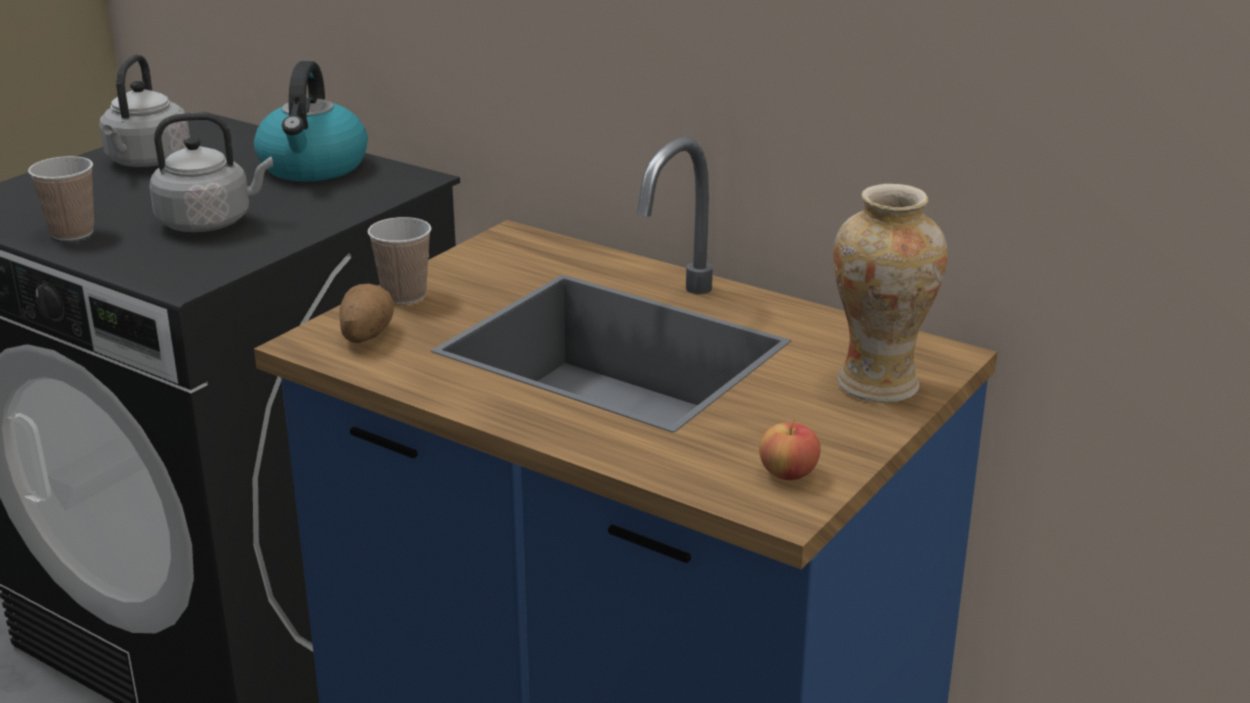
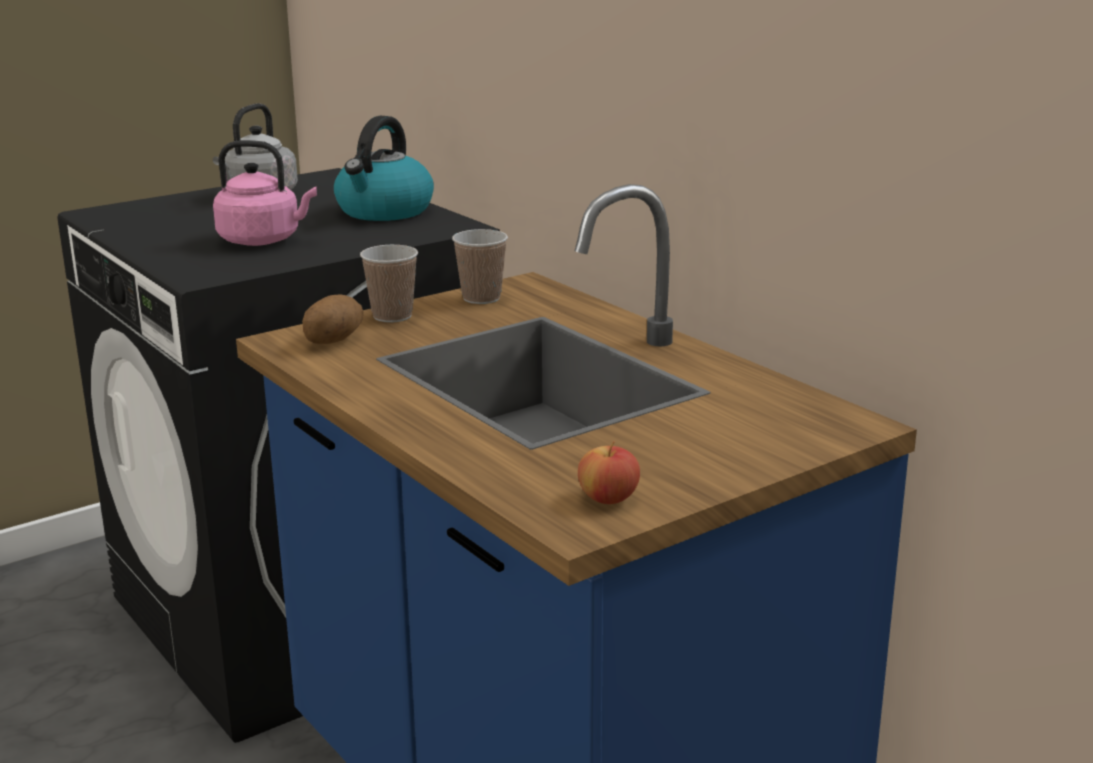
camera: 20 degrees right, 5 degrees down
(72, 233) = (154, 236): cup -> cup (481, 298)
(210, 222) = (264, 240): grey kettle -> pink kettle
(878, 385) = (765, 439): vase -> none

